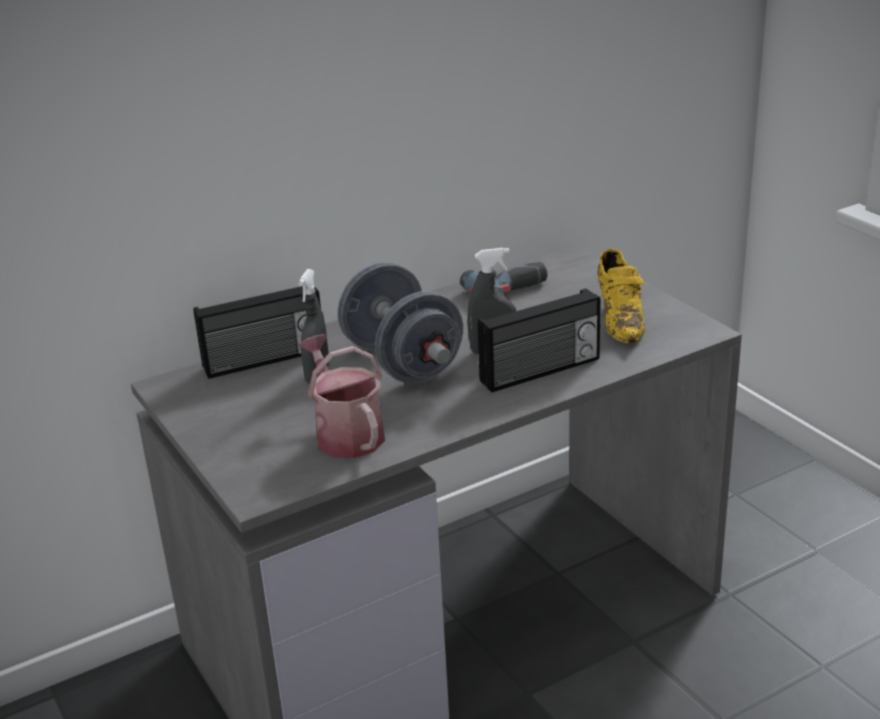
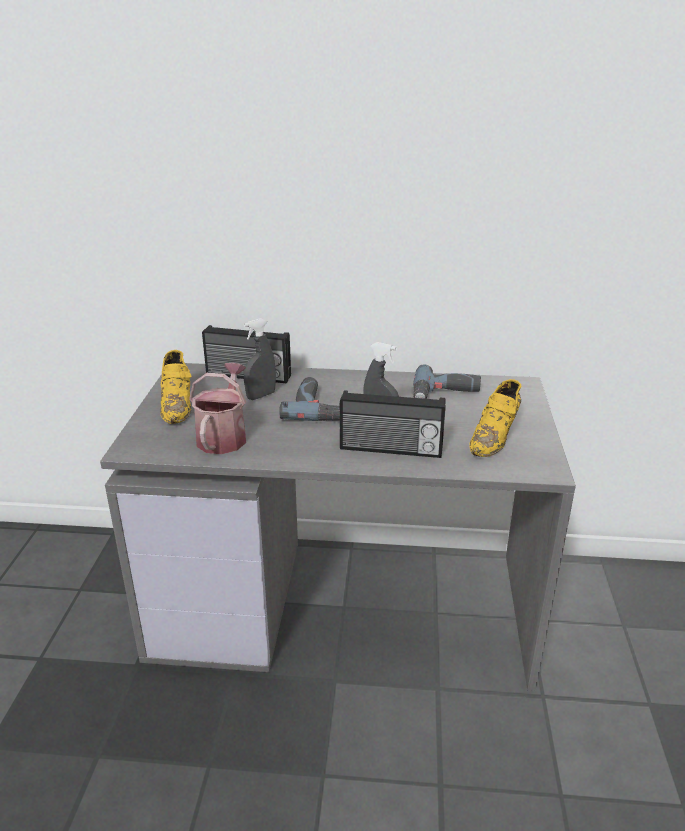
camera: 35 degrees right, 0 degrees up
(231, 425) = (178, 405): none -> yellow shoe
(402, 362) = (317, 408): grey dumbbell -> power drill

